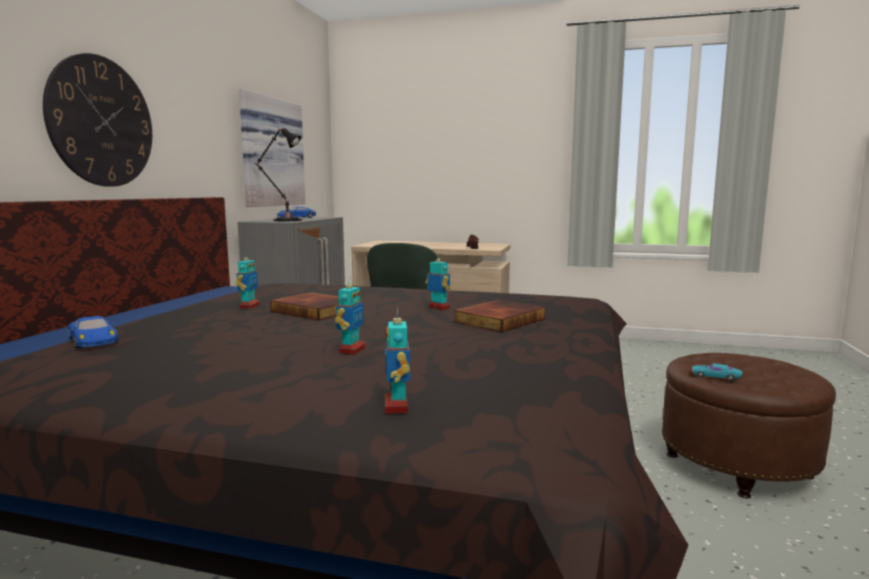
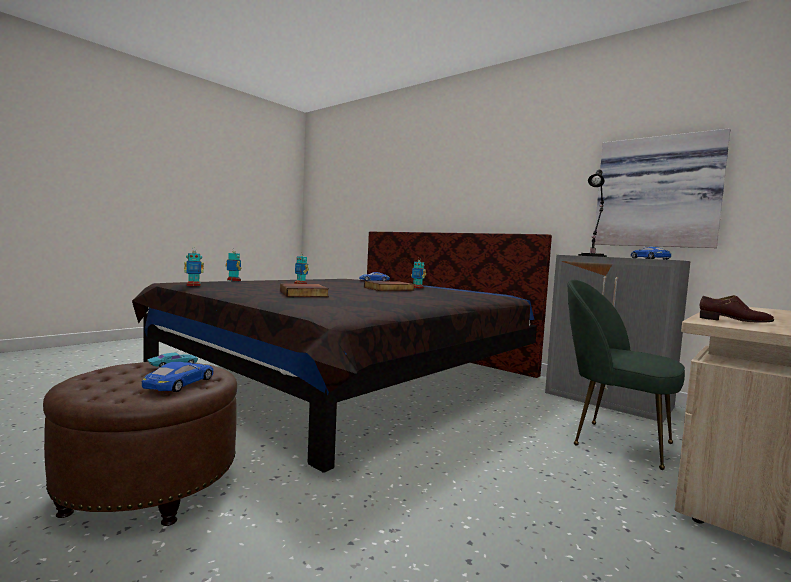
camera: 115 degrees right, 5 degrees down
(101, 122) = (476, 193): wall clock -> none
(439, 308) = (359, 295): toy robot -> toy robot (193, 285)
(725, 359) = (179, 383): none -> blue toy car

